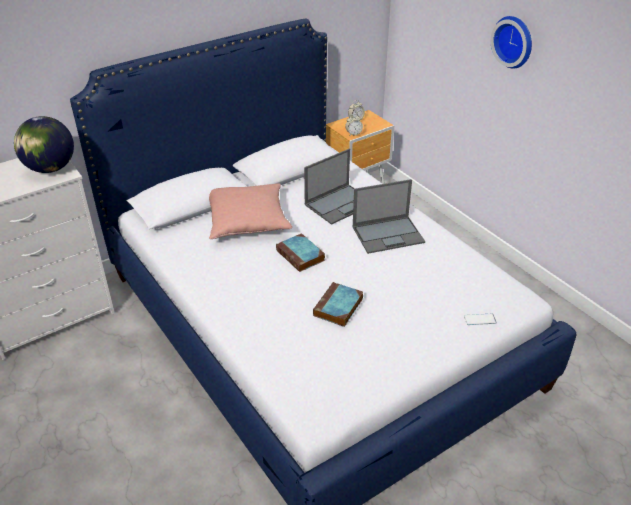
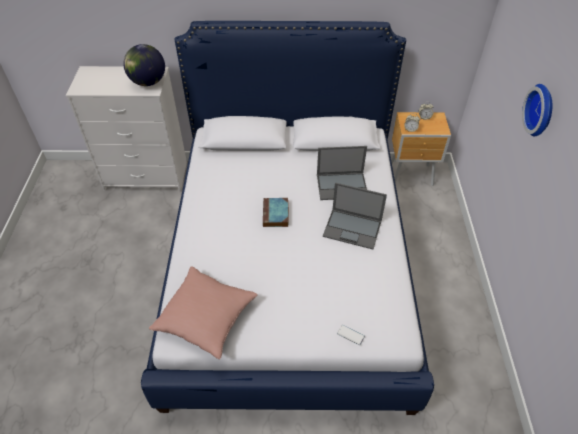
camera: 35 degrees right, 10 degrees up
(247, 221) = (267, 169): pink pillow -> pink pillow (206, 317)
(338, 308) = (261, 268): book -> none

